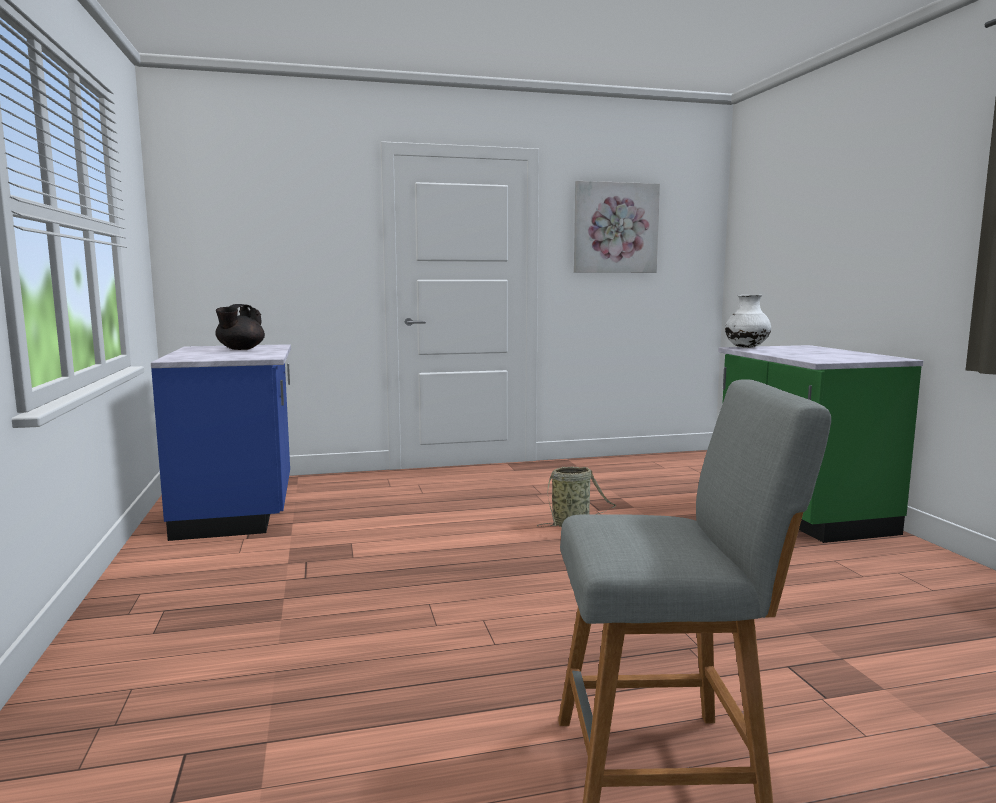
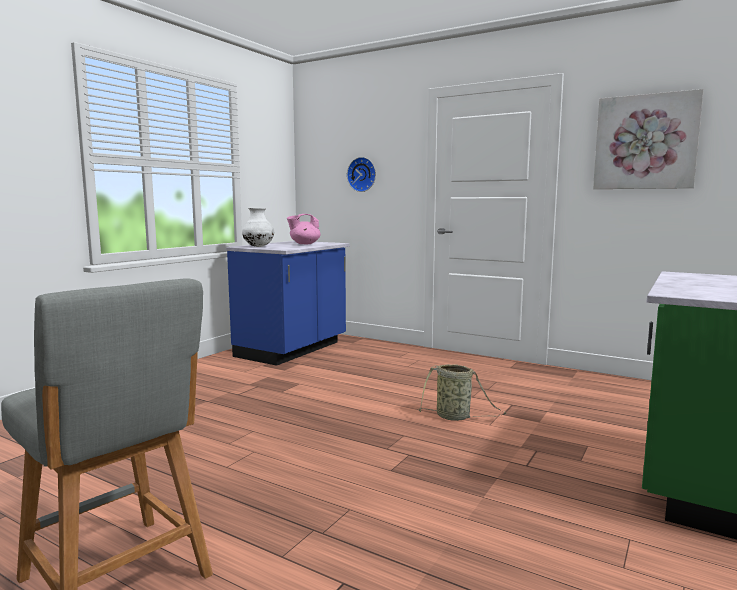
camera: 45 degrees right, 0 degrees up
(240, 349) = (304, 244): black teapot -> pink teapot
(282, 247) = (362, 174): none -> wall clock
(746, 348) = (688, 274): white vase -> white vase (258, 247)

